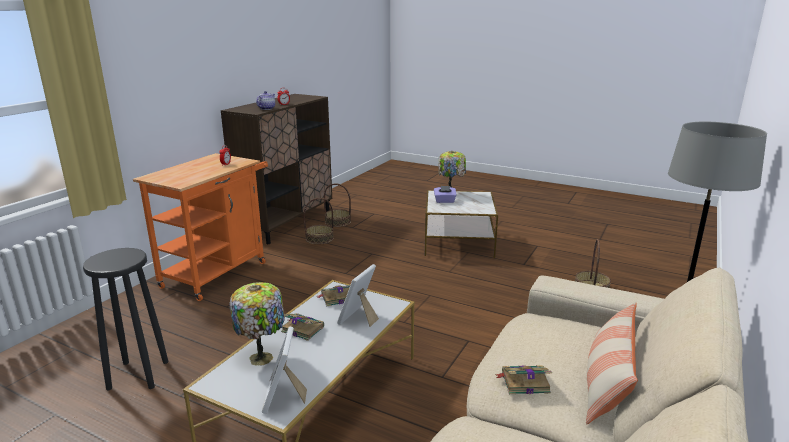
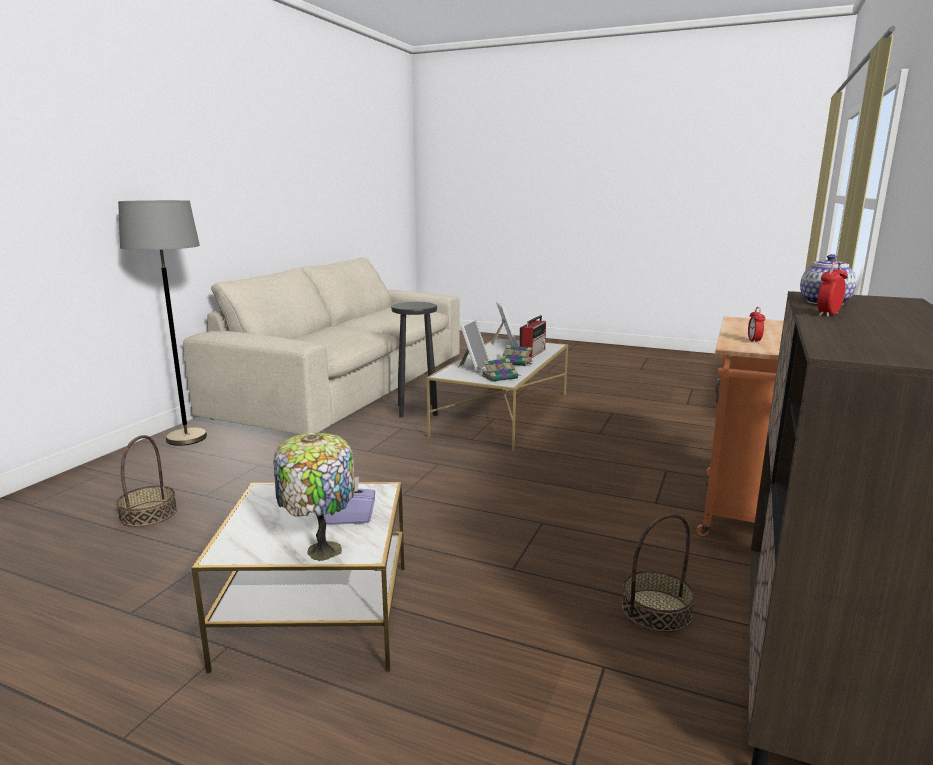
camera: 175 degrees right, 5 degrees down
(139, 375) = (664, 421): black stool -> black stool (416, 410)
(262, 357) = (533, 353): table lamp -> radio
(338, 222) = (664, 695): basket -> none
(524, 382) = (362, 330): book -> none
(606, 382) = (312, 333): pillow -> none

